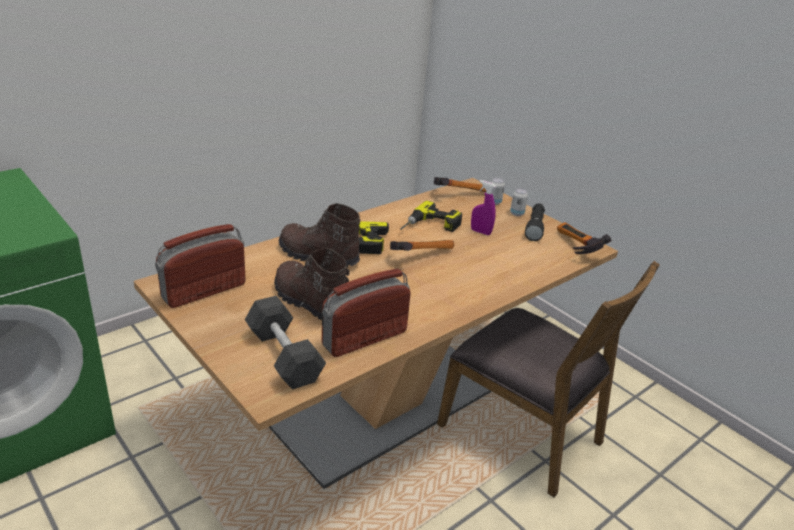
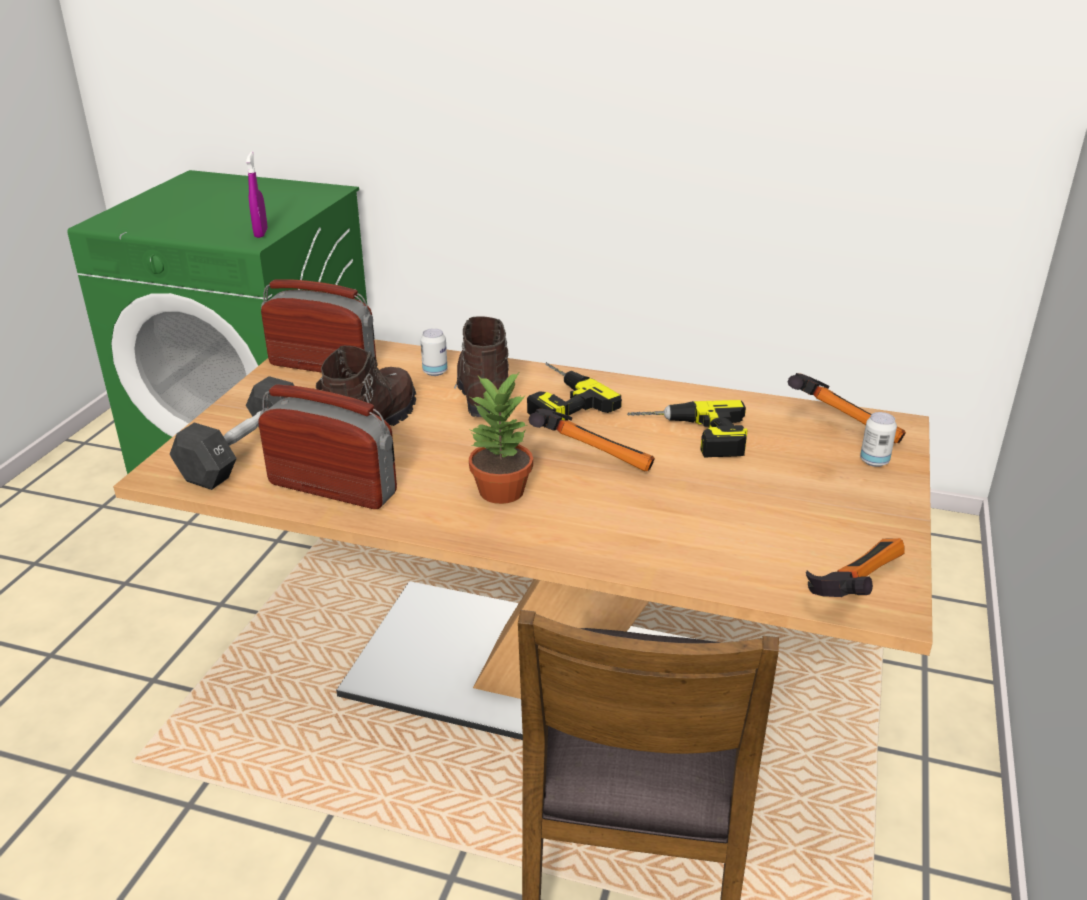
camera: 60 degrees right, 0 degrees up
(425, 290) = (502, 491): none -> potted plant
(480, 232) = (747, 480): purple spray bottle -> purple spray bottle (261, 233)
(517, 213) = (874, 493): can -> can (435, 372)
(534, 227) = (856, 524): black flashlight -> none

